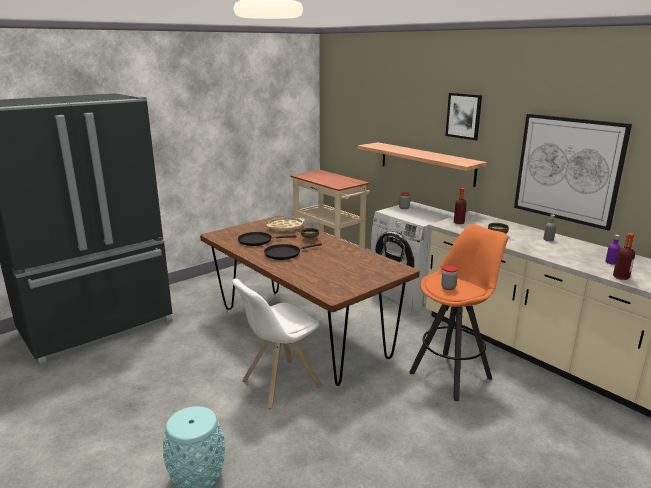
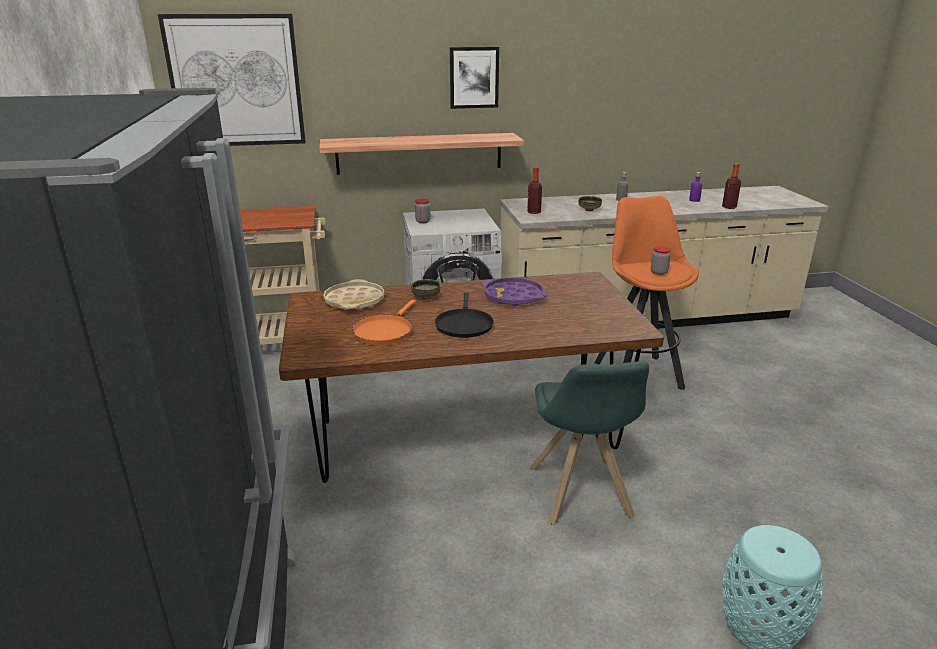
camera: 60 degrees left, 5 degrees up
(257, 241) = (384, 331): black frying pan -> orange frying pan
(280, 383) = (580, 492): white chair -> turquoise chair
(339, 256) = (513, 297): none -> purple tray
(568, 169) = (610, 121): picture -> picture (236, 81)

